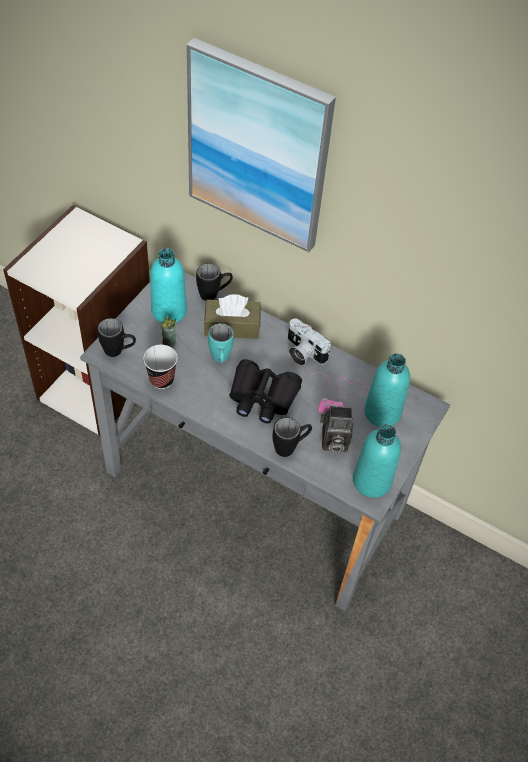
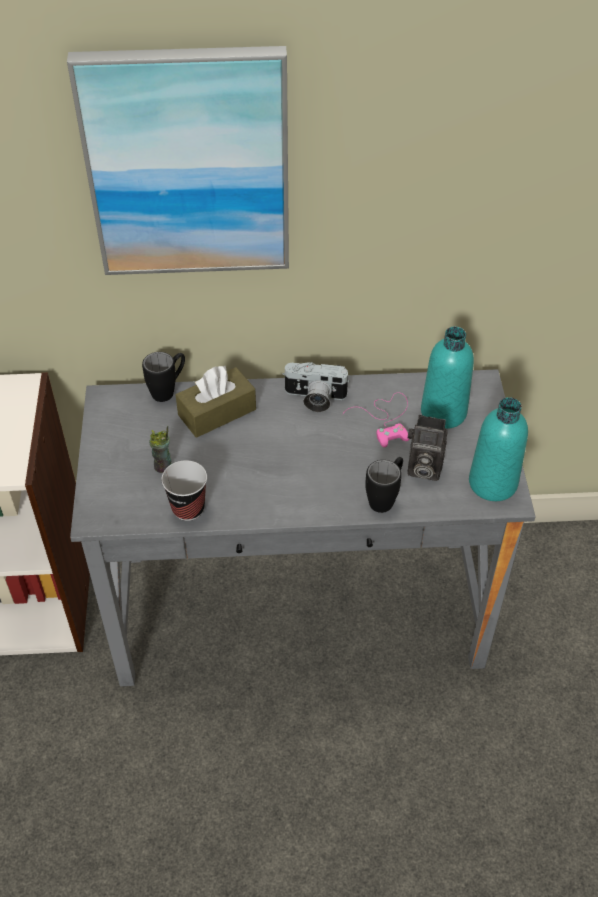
camera: 30 degrees left, 5 degrees down
(119, 351) = (112, 506): black mug -> none
(169, 311) = (132, 433): turquoise bottle -> none
(220, 360) = (235, 452): turquoise mug -> none
(262, 397) = (312, 465): black binoculars -> none
(332, 442) = (422, 468): camera -> camera turned 45 degrees clockwise

